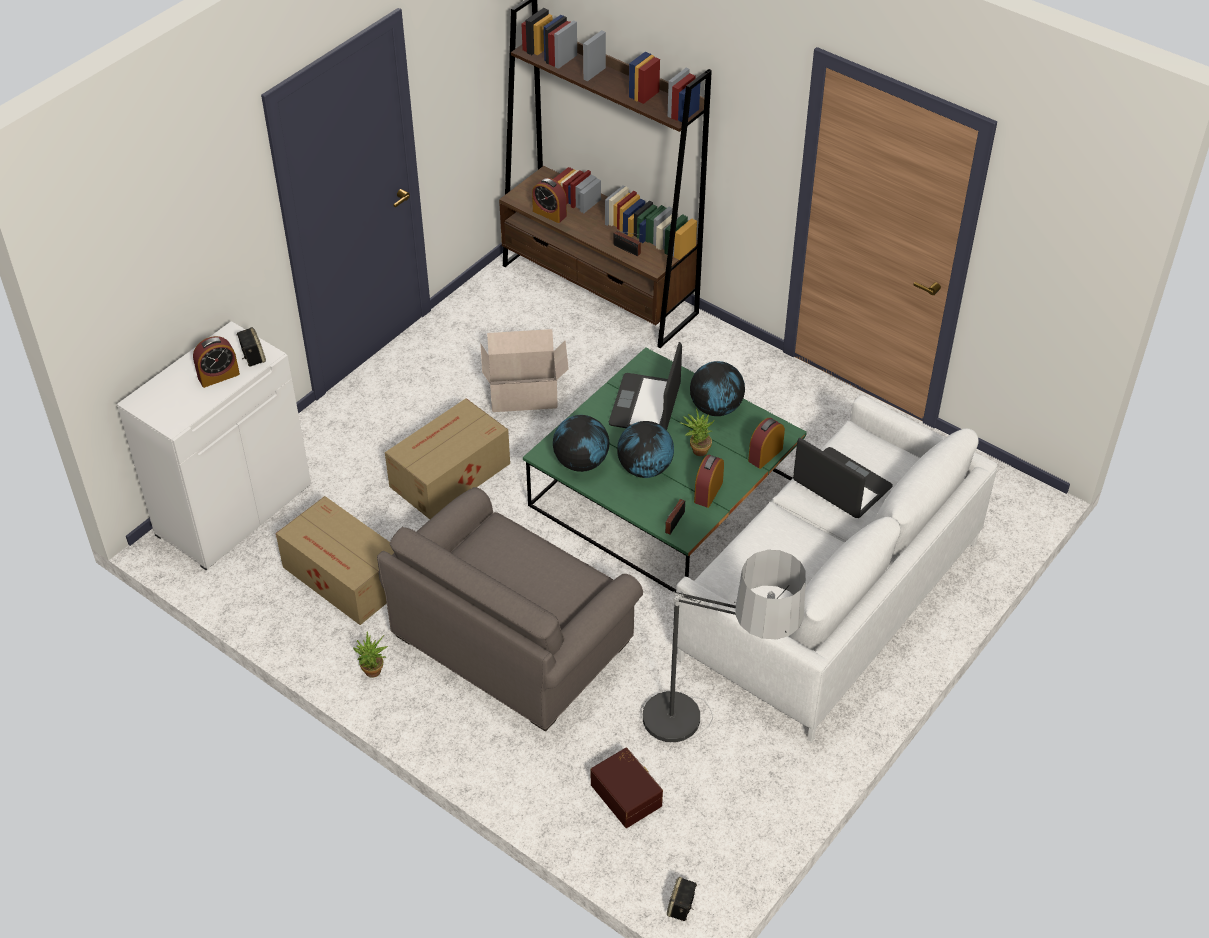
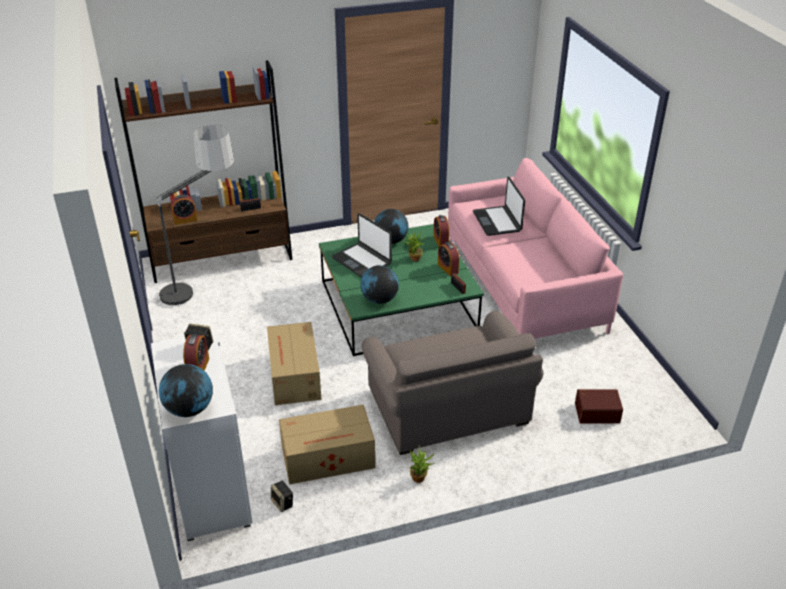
camera: 55 degrees left, 10 degrees down
(525, 395) = (267, 319): cardboard box -> none
(645, 469) = (409, 281): globe -> globe (189, 409)
(681, 907) = (687, 426): speaker -> speaker (283, 503)
(711, 742) = (584, 366): floor lamp -> floor lamp (203, 290)
(830, 600) = (523, 286): white sofa -> pink sofa
(841, 485) = (497, 221): laptop -> laptop turned 90 degrees counterclockwise

